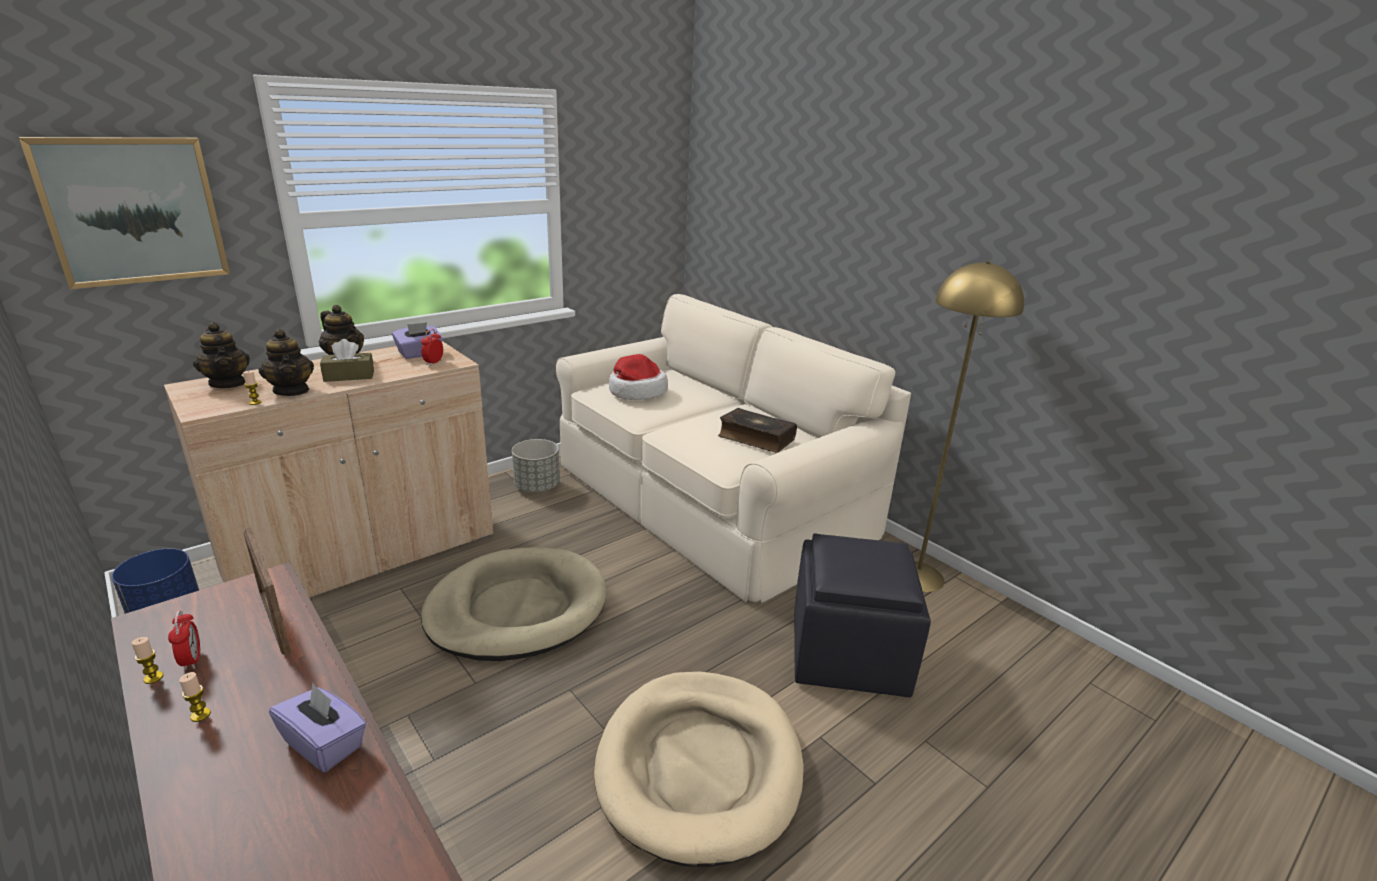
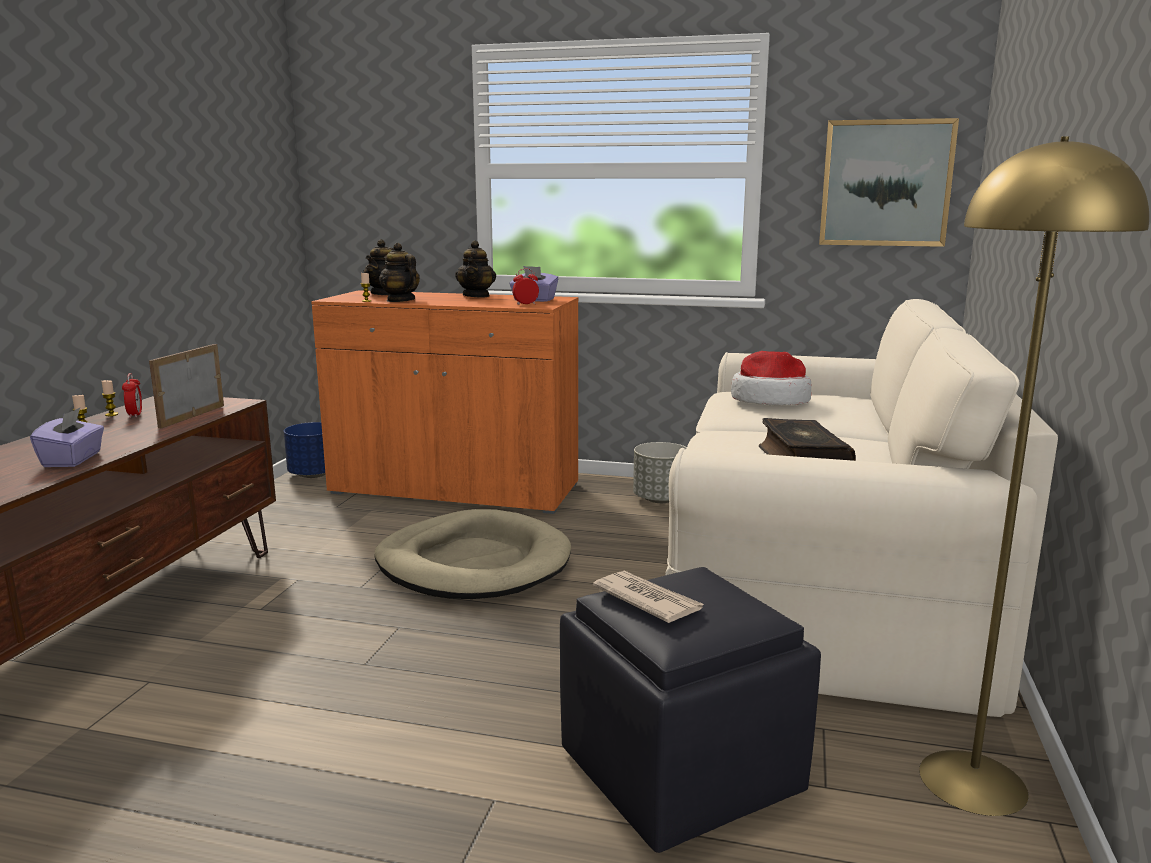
camera: 55 degrees right, 10 degrees down
(133, 211) = (379, 156): picture -> picture (885, 183)
(191, 660) = (135, 415): alarm clock -> alarm clock turned 45 degrees counterclockwise
(292, 390) = (400, 300): teapot -> teapot turned 120 degrees clockwise
(349, 376) = (452, 301): brown tissue box -> none
(364, 555) = (454, 489): beige cabinet -> orange cabinet
(699, 766) = (365, 733): beige dog bed -> none
(854, 570) = (647, 600): none -> newspaper

